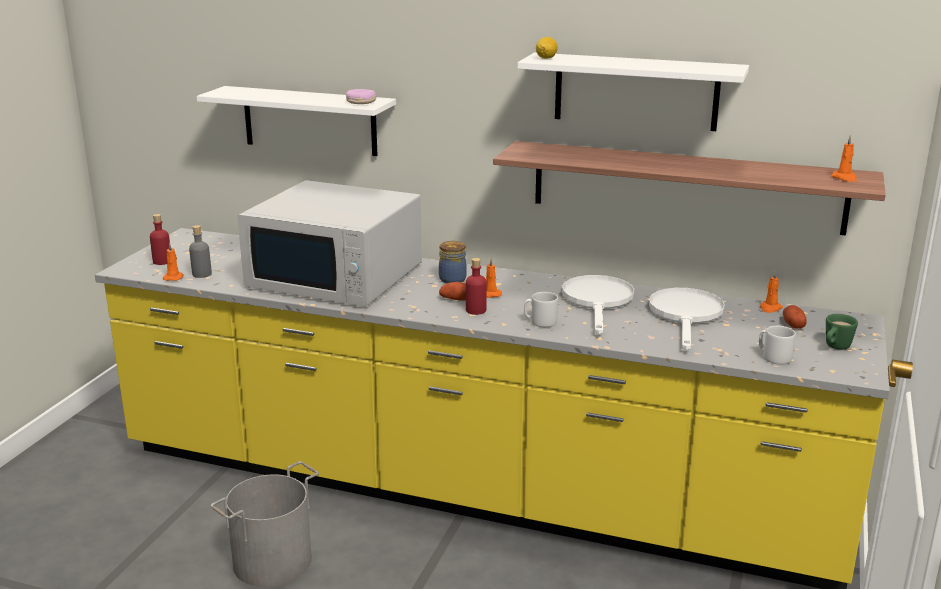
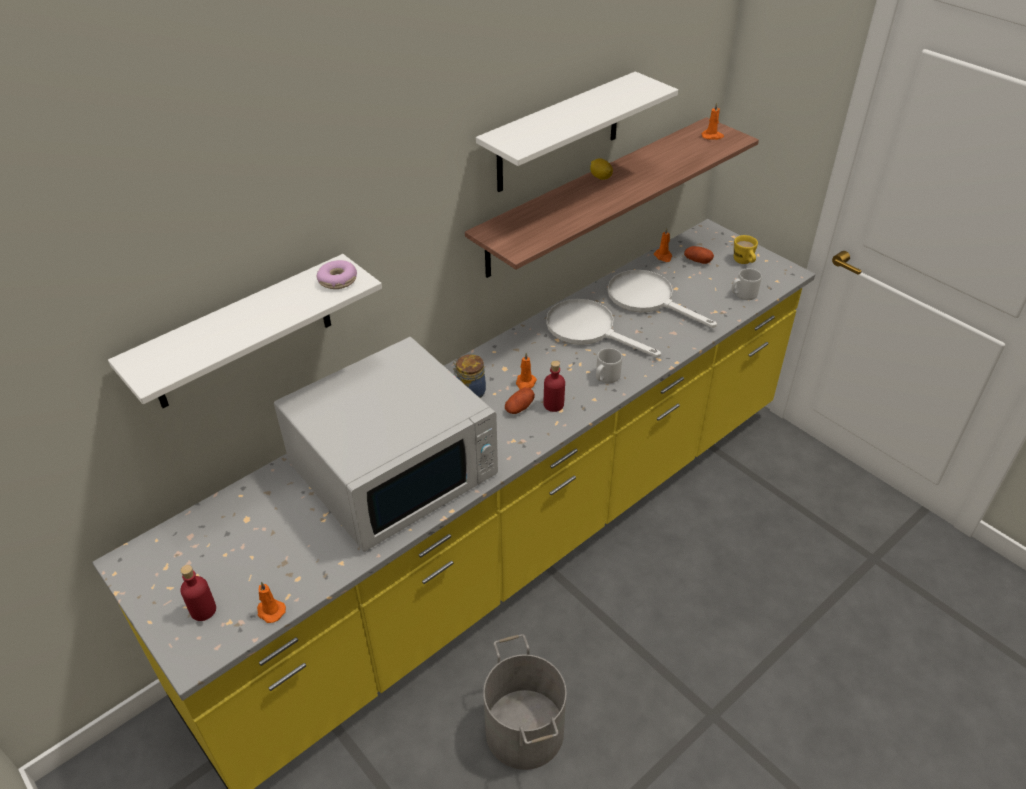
camera: 60 degrees left, 20 degrees up
(202, 274) = (283, 581): grey bottle -> none
(546, 58) = (517, 141): lemon -> lemon (600, 177)
(835, 347) = (744, 262): green mug -> yellow mug

